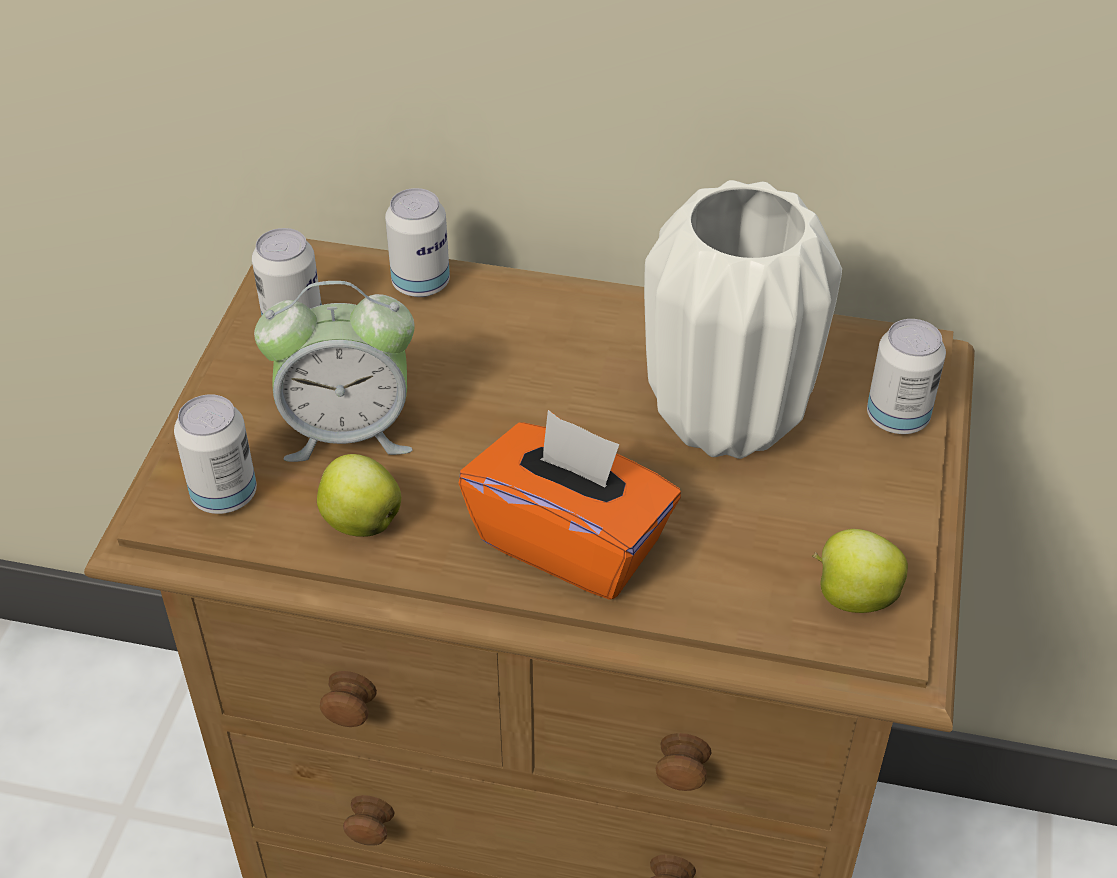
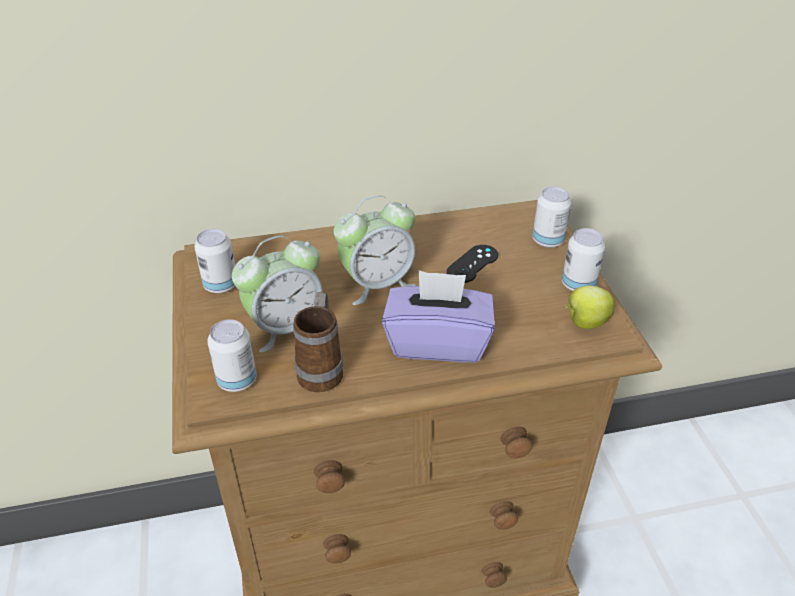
camera: 25 degrees left, 5 degrees down
(360, 521) = (322, 369): apple -> mug
(421, 284) = (277, 247): can -> can (578, 285)
(539, 403) = (377, 284): none -> alarm clock
(571, 541) = (437, 342): orange tissue box -> purple tissue box
(727, 419) = (472, 264): white vase -> black game controller

